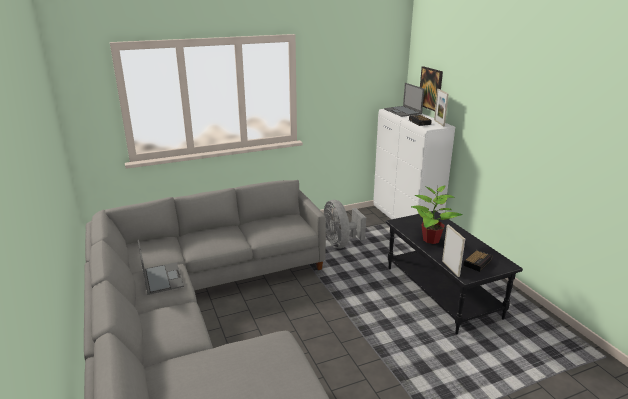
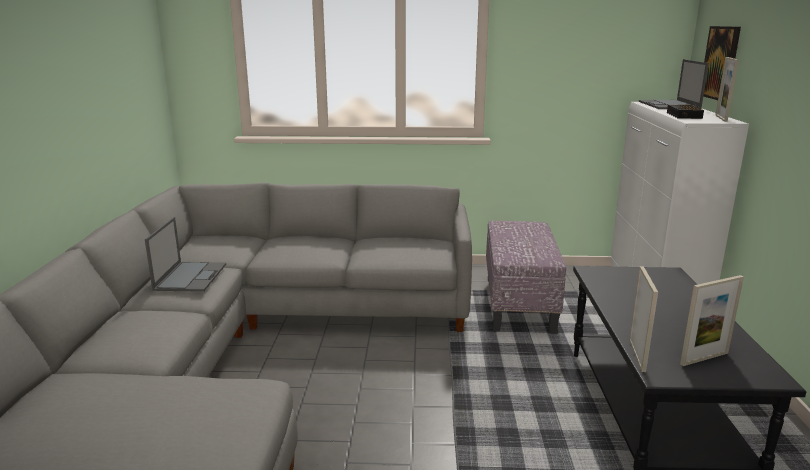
camera: 25 degrees right, 5 degrees down
(340, 243) = (520, 304): grey fan -> ottoman
(430, 239) = (633, 305): potted plant -> none
(477, 262) = (704, 358): alarm clock -> picture frame

